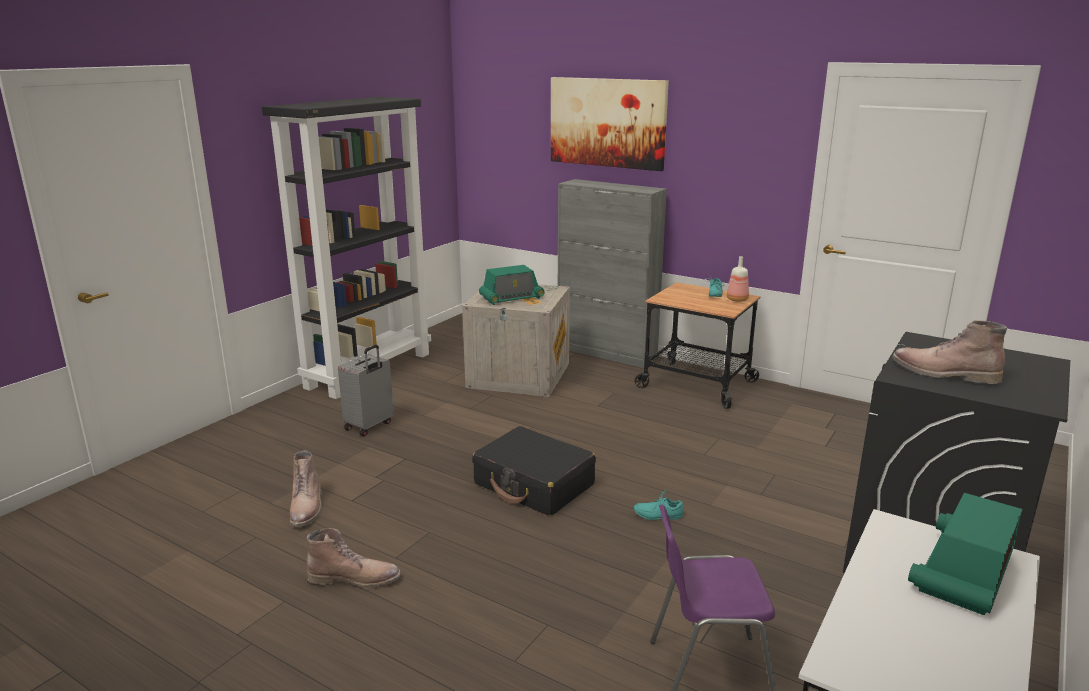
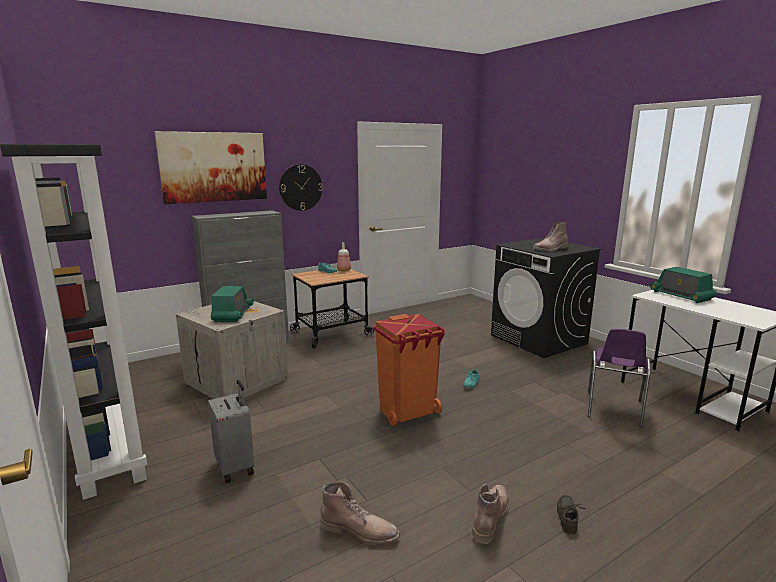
camera: 65 degrees left, 5 degrees down
(375, 637) = (569, 518): none -> grey shoe
(534, 484) = (408, 412): black suitcase -> orange trash can
(714, 162) = (300, 187): none -> wall clock

